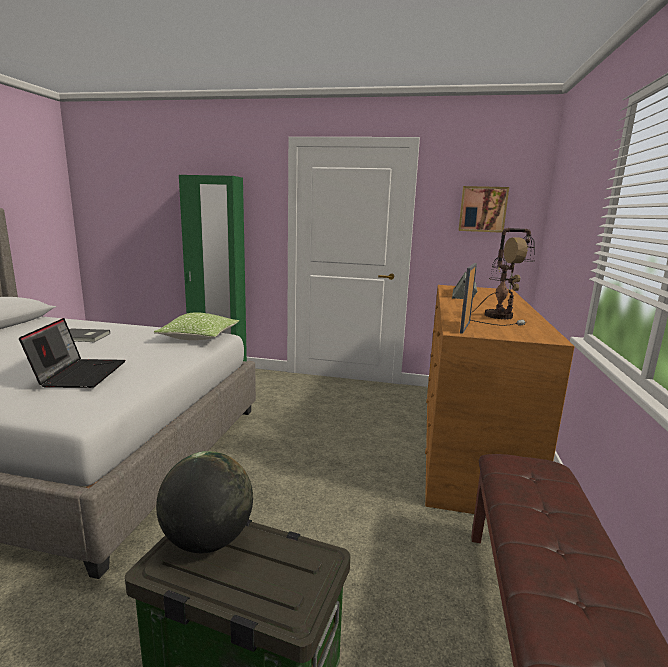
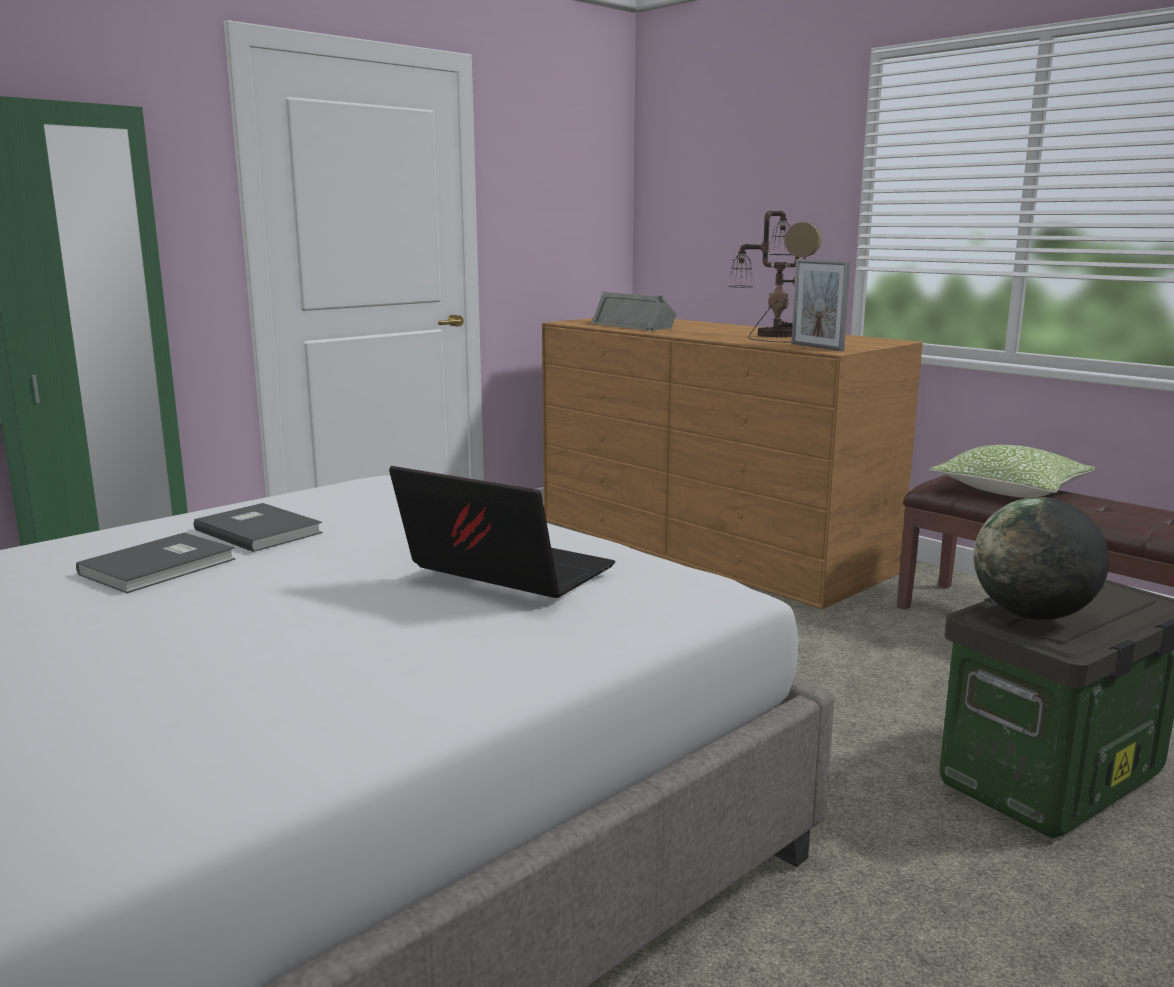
camera: 55 degrees left, 0 degrees up
(132, 337) = (260, 530): none -> grey book
(199, 337) = (371, 491): pillow -> pillow (1010, 490)
(482, 209) = (565, 188): picture -> none

